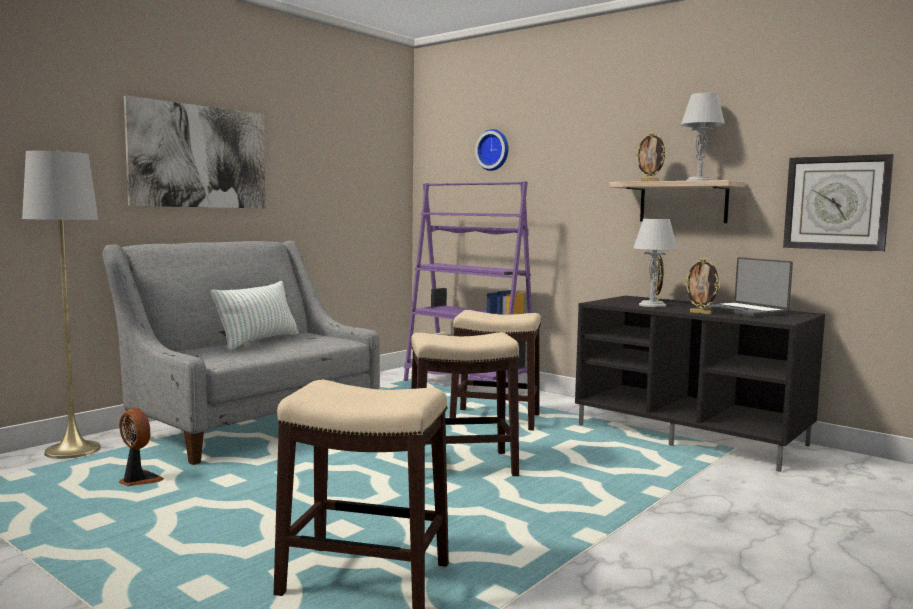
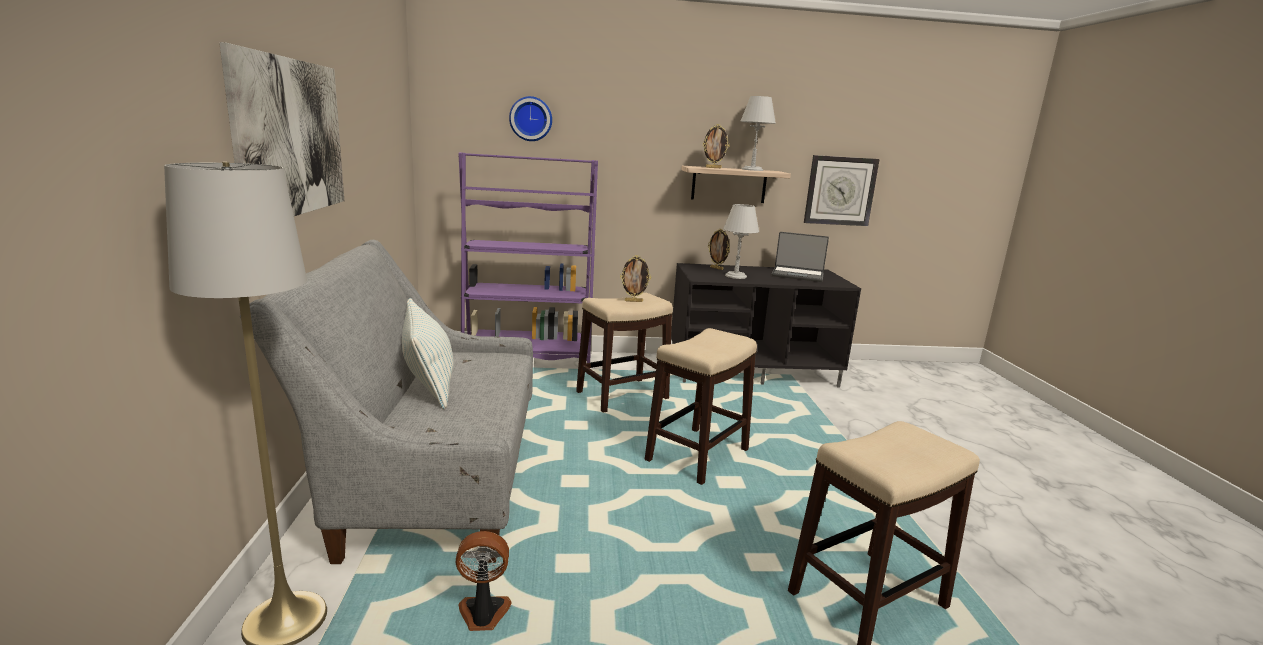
camera: 45 degrees left, 10 degrees up
(700, 313) = (787, 282): picture frame -> picture frame (634, 301)

